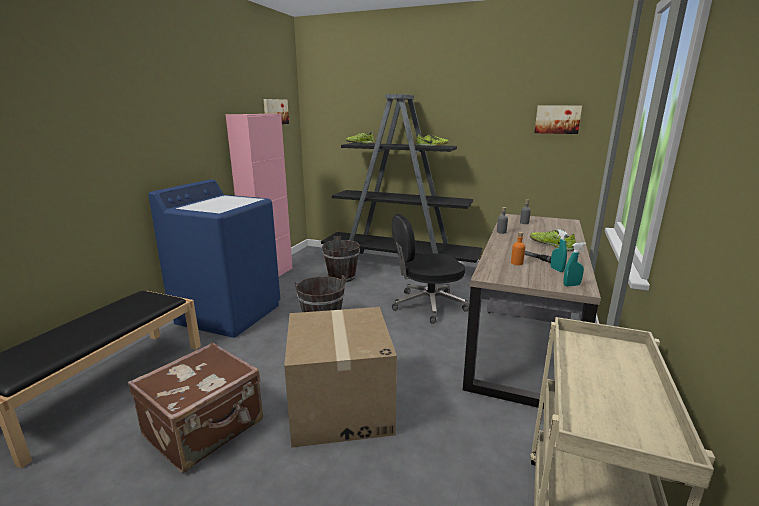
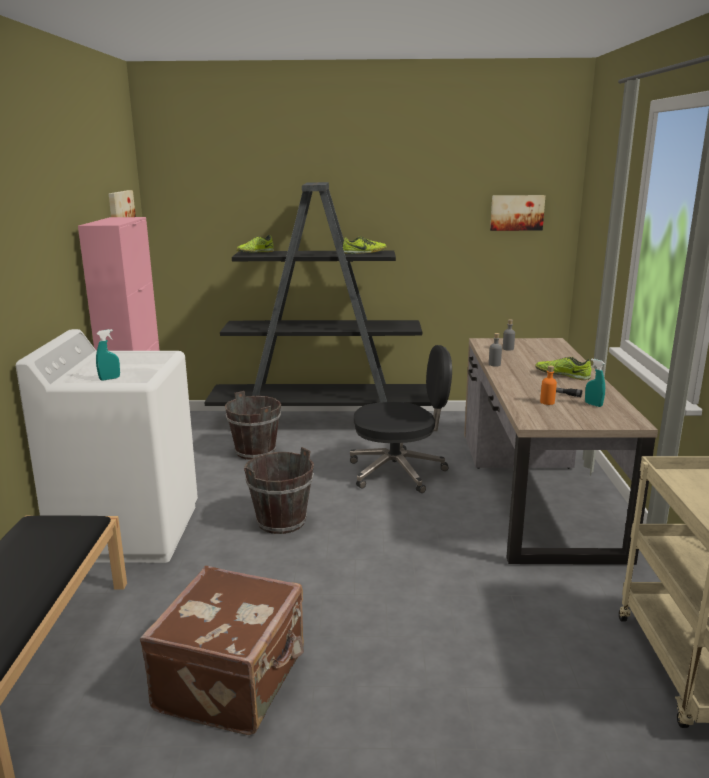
camera: 20 degrees left, 0 degrees up
(229, 313) = (128, 531): blue washing machine -> white washing machine
(340, 406) = (383, 613): cardboard box -> none
(427, 305) = (399, 472): black office chair -> black office chair turned 150 degrees counterclockwise
(571, 285) = (622, 420): turquoise spray bottle -> turquoise spray bottle (109, 379)

